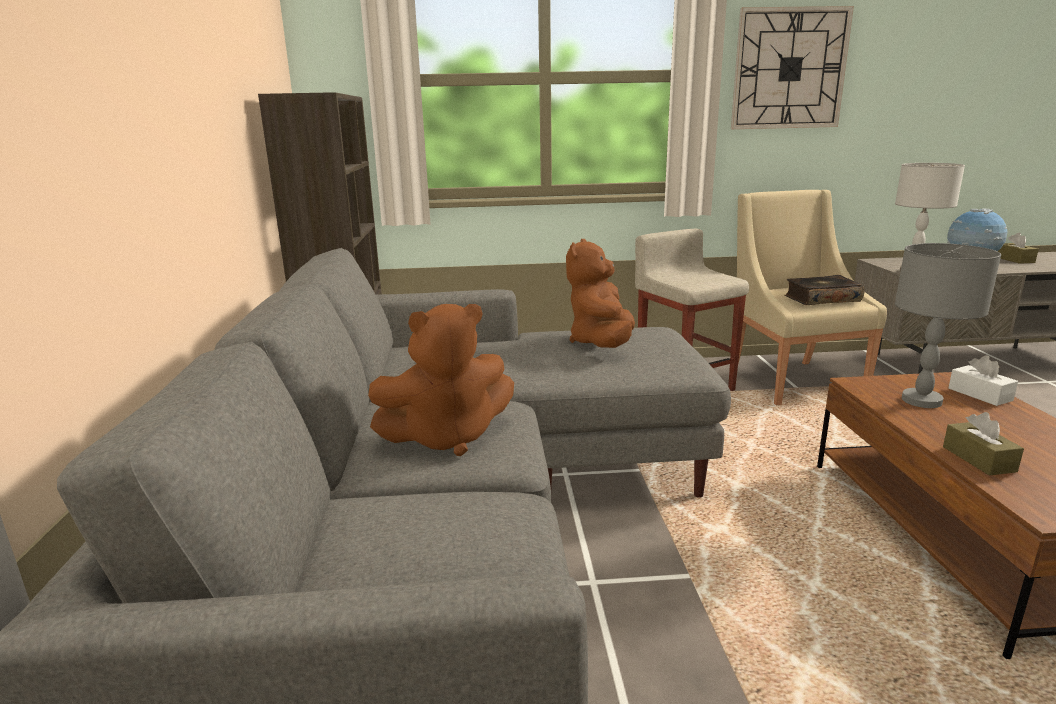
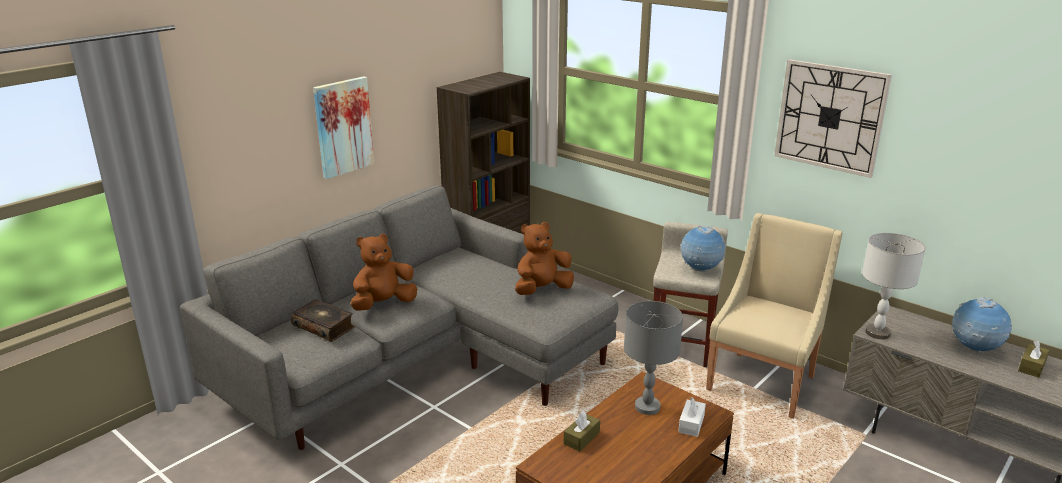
camera: 45 degrees right, 5 degrees up
(167, 128) = (343, 127): none -> picture
(447, 437) = (383, 304): brown plush toy -> brown plush toy turned 120 degrees clockwise
(707, 276) = (700, 270): none -> globe
(821, 299) = (765, 322): book -> book (324, 327)

